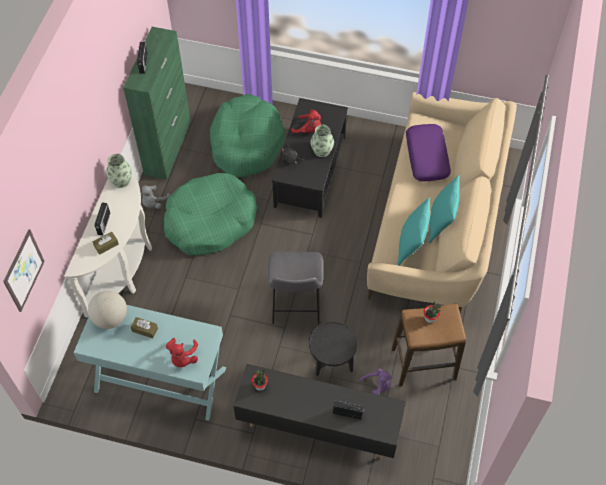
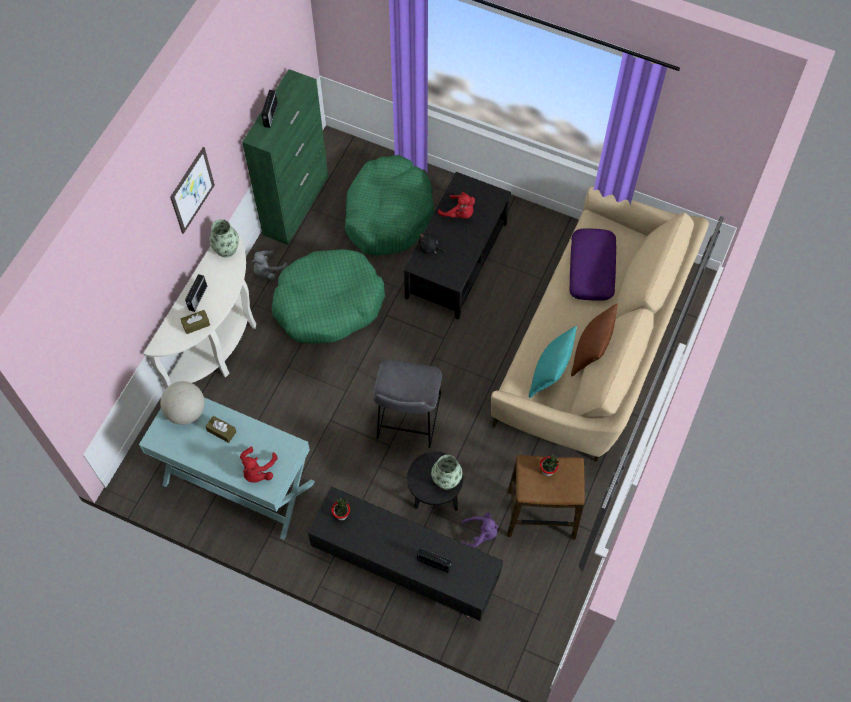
camera: 10 degrees right, 5 degrees up
(24, 270) = (91, 350): picture -> picture (192, 190)
(322, 150) = (469, 242): vase -> vase (446, 479)
(441, 223) = (590, 353): turquoise pillow -> brown pillow

